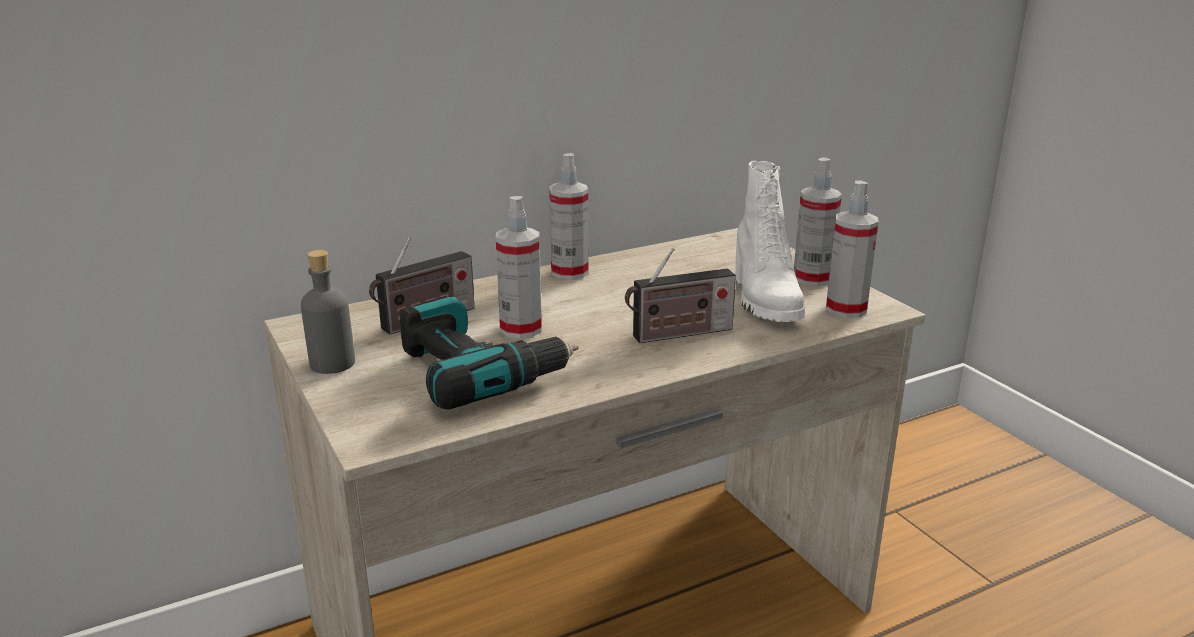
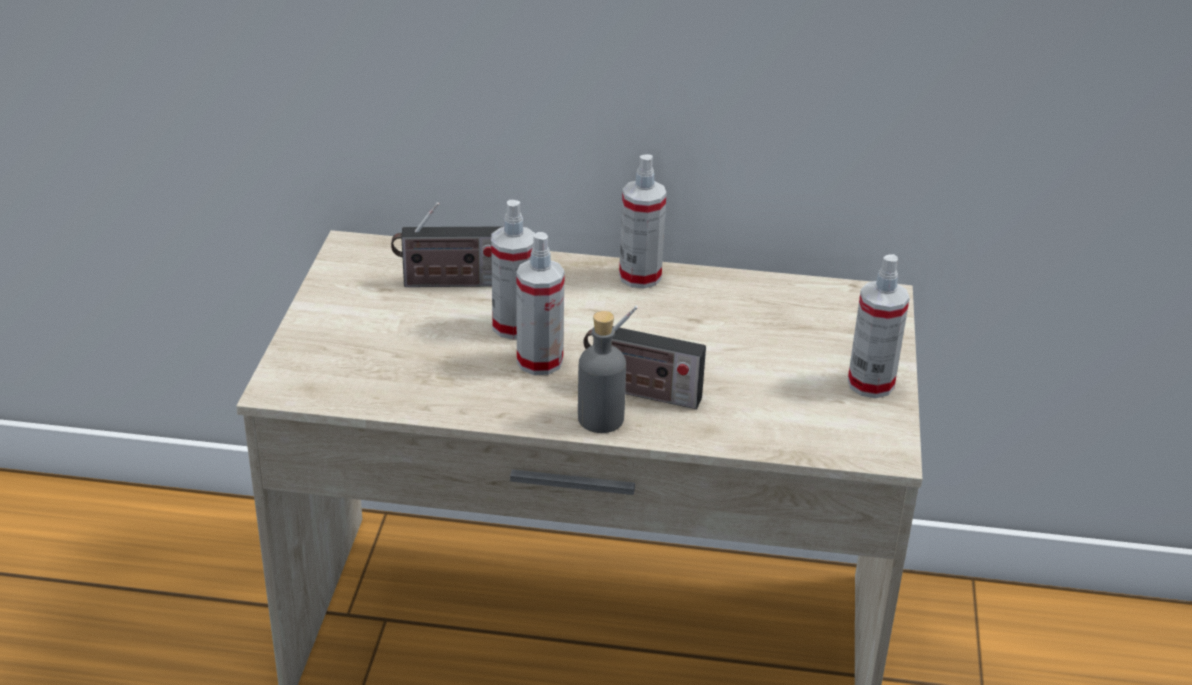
camera: 35 degrees right, 10 degrees up
(332, 363) = (330, 299): grey bottle -> grey bottle (600, 419)
(479, 371) = (427, 357): power drill -> none
(763, 300) = (779, 388): white boot -> none
(846, 309) = (845, 435): spray bottle -> spray bottle (539, 361)

